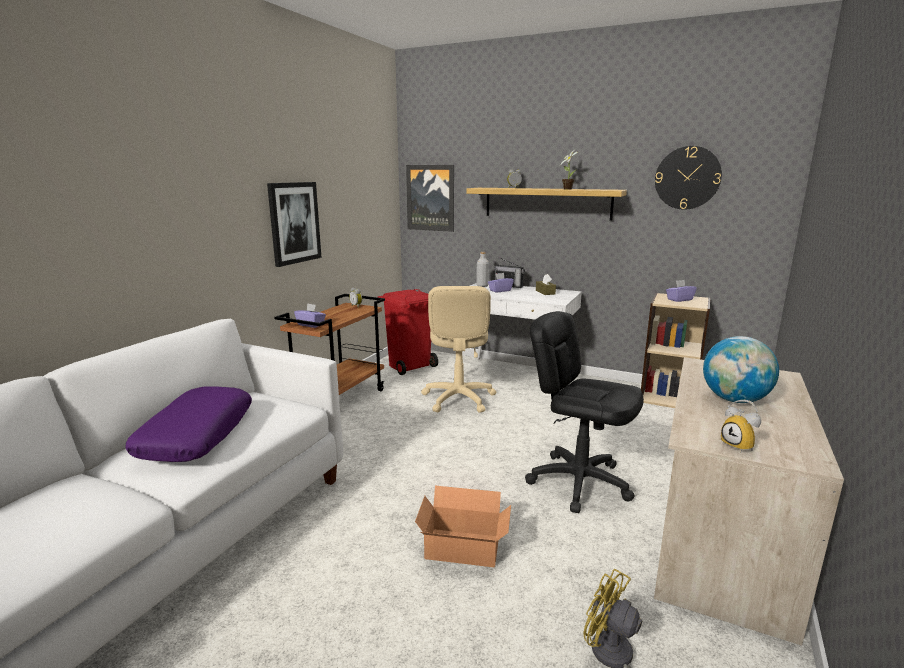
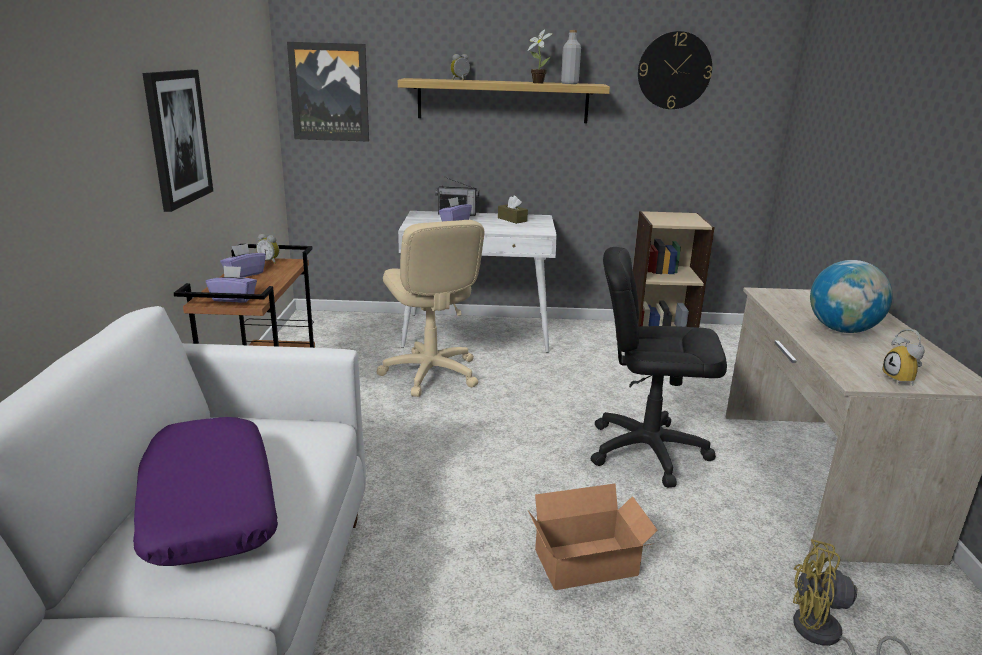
camera: 25 degrees left, 5 degrees up
(410, 366) = (328, 338): red trash can -> none
(482, 285) = (423, 216): grey bottle -> grey bottle (569, 83)
(679, 299) = (673, 218): purple tissue box -> purple tissue box (244, 274)
(740, 446) = (902, 380): alarm clock -> alarm clock turned 45 degrees clockwise

